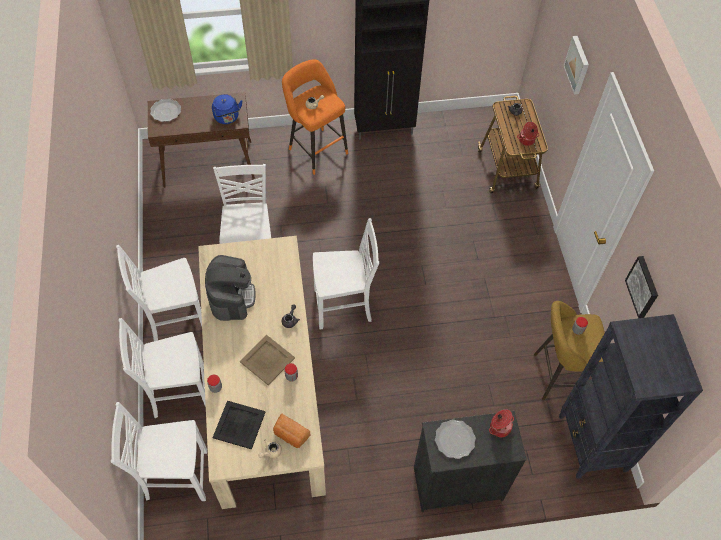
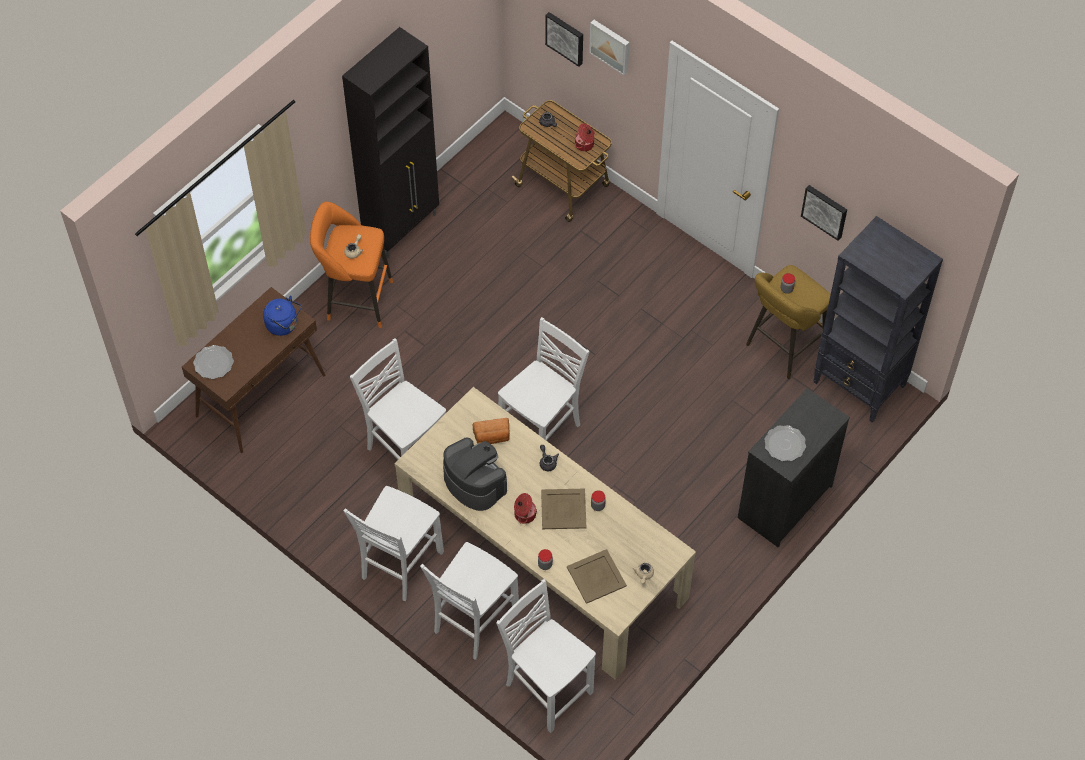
camera: 40 degrees left, 0 degrees up
(175, 476) = (547, 688): white chair -> white chair turned 90 degrees clockwise
(238, 425) = (596, 577): black tray -> beige tray
(291, 435) = (646, 550): bread -> bread (492, 437)
(499, 427) = (808, 409): cooking pot -> cooking pot (524, 514)
(558, 49) = (565, 37): none -> picture

